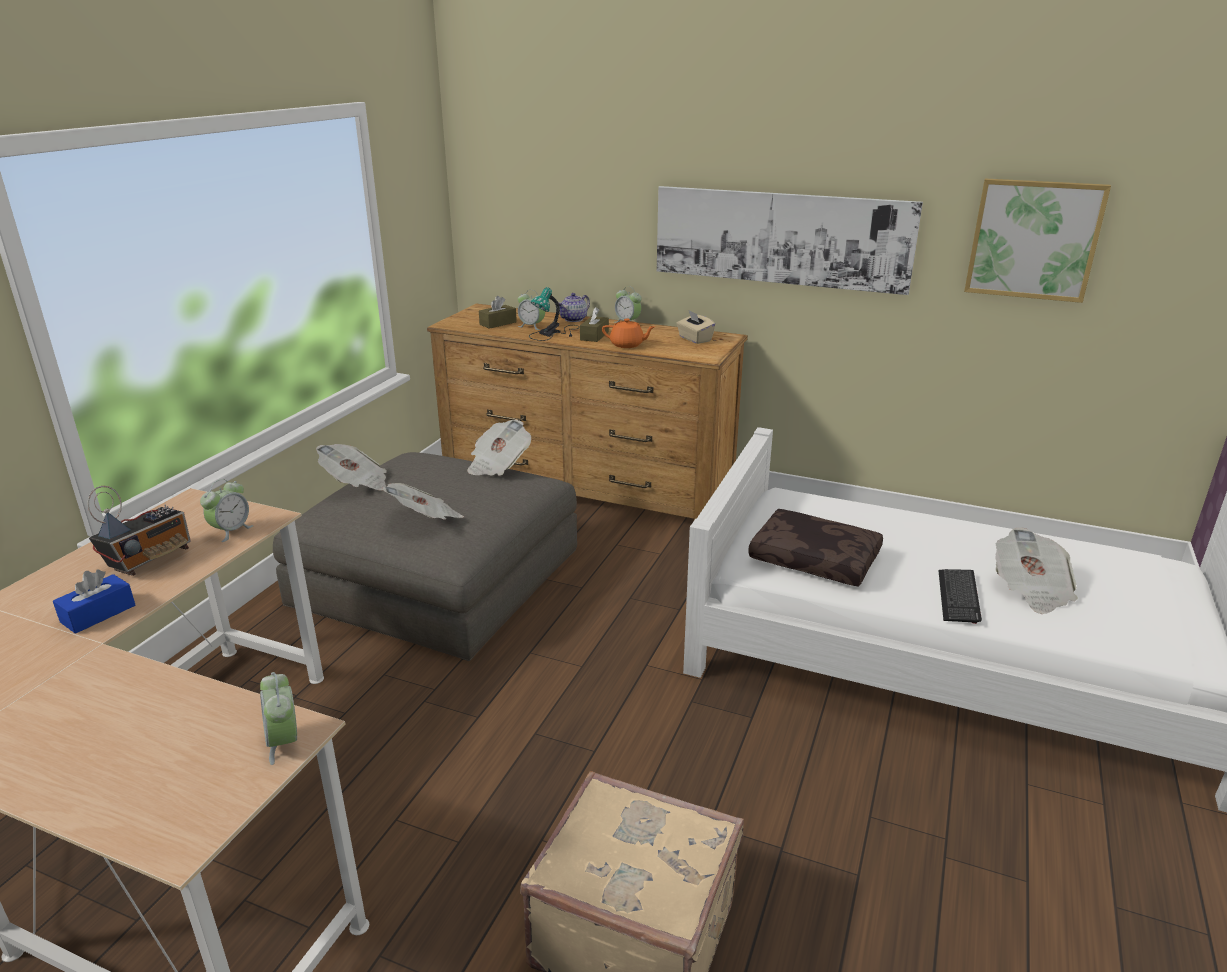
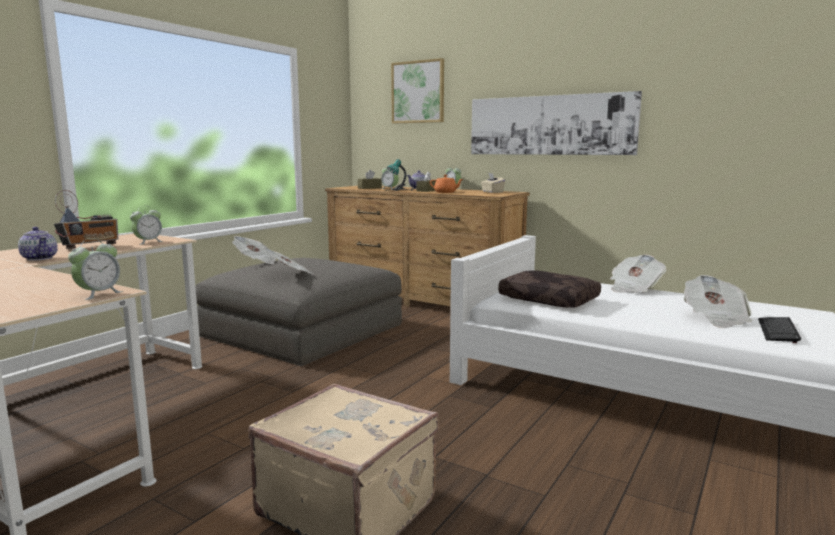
camera: 10 degrees right, 15 degrees down
(98, 614) = (40, 258): blue tissue box -> teapot
(284, 742) = (98, 294): alarm clock -> alarm clock turned 135 degrees counterclockwise
(498, 465) = (351, 260): newspaper -> newspaper (634, 288)
(958, 597) = (653, 318): keyboard -> keyboard (777, 330)
(1033, 240) = (721, 109): picture -> picture (418, 92)

